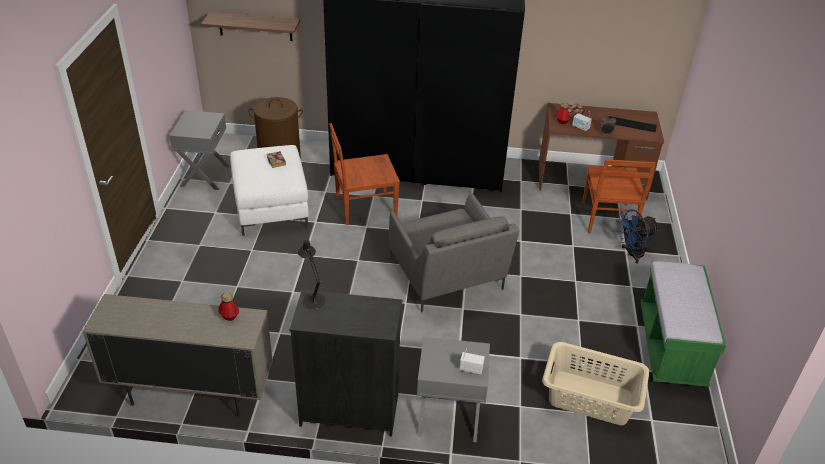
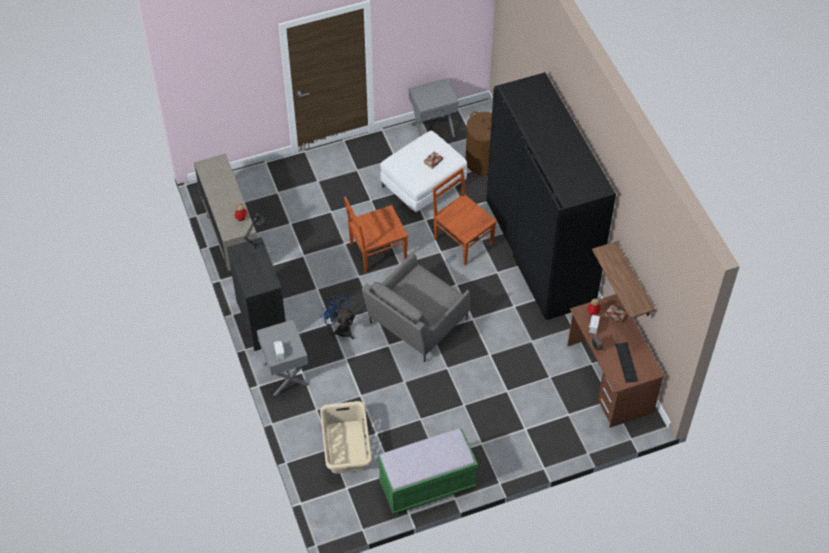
camera: 65 degrees right, 15 degrees up
(255, 26) = (515, 61): shelf -> shelf (634, 281)
(607, 219) = (560, 405): brown chair -> brown chair (376, 251)
(631, 254) = (523, 434): blue fan -> blue fan (340, 329)

